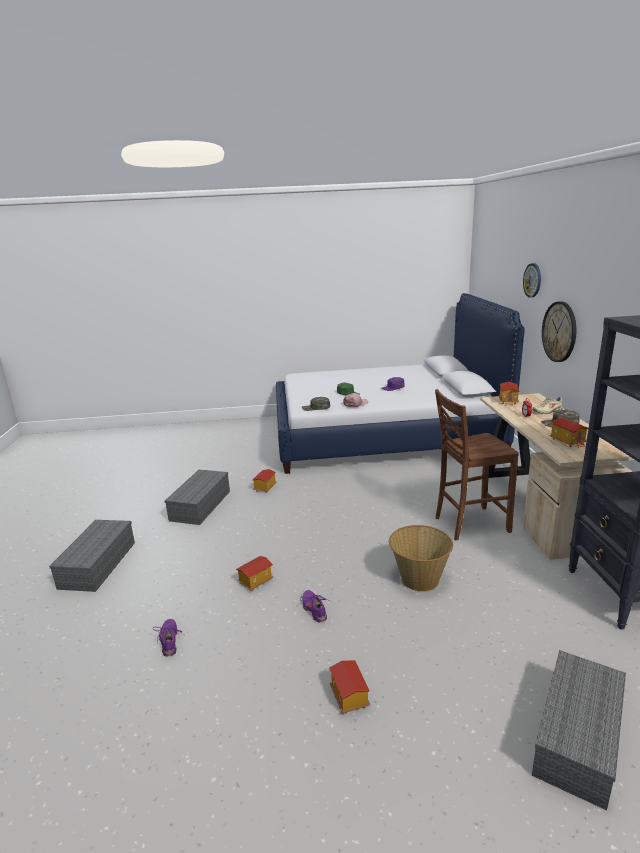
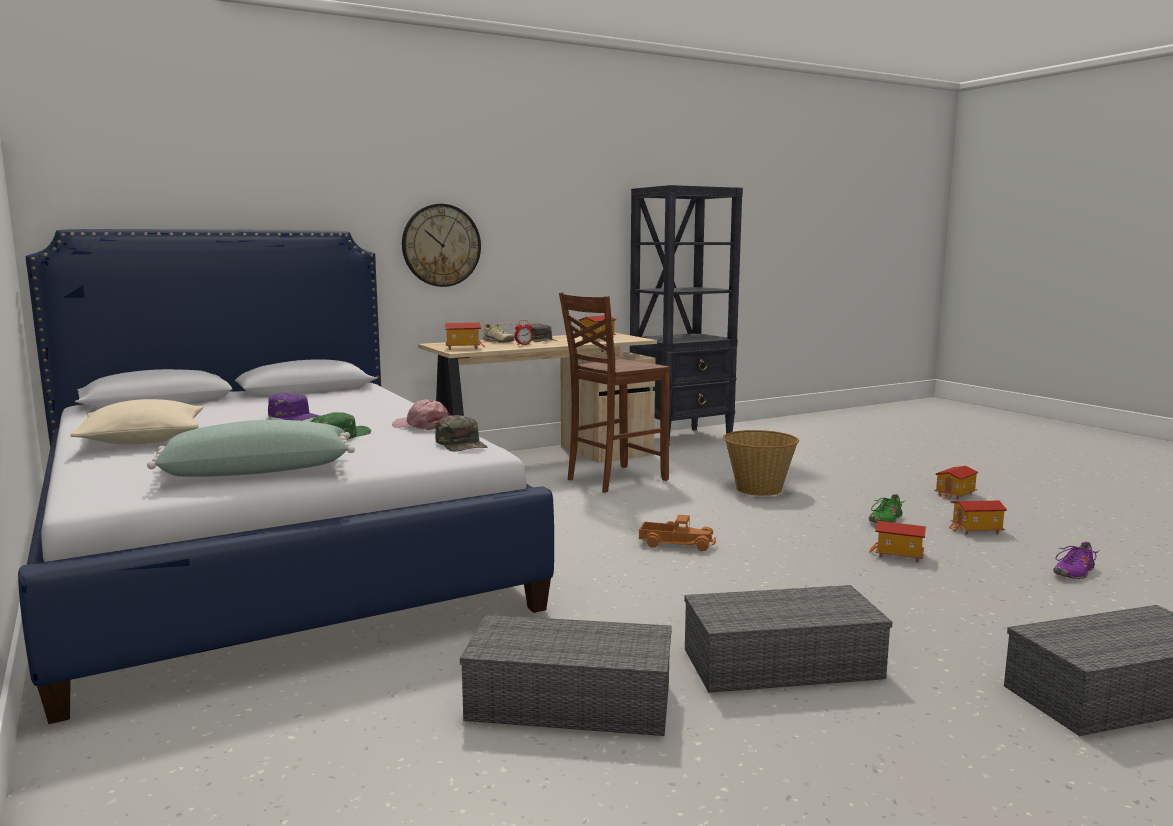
camera: 115 degrees left, 10 degrees down
(265, 487) = (630, 615): toy house -> toy house (976, 530)
(306, 385) = (258, 471): none -> green pillow
(314, 609) = (885, 520): purple shoe -> green shoe
(331, 516) = (676, 543): none -> toy truck
(365, 373) = (143, 440): none -> beige pillow
(469, 524) = (614, 479): brown chair -> brown chair turned 90 degrees clockwise
(532, 280) = (346, 181): wall clock -> none
(576, 735) = (859, 449): grey storage box -> grey storage box (566, 703)

